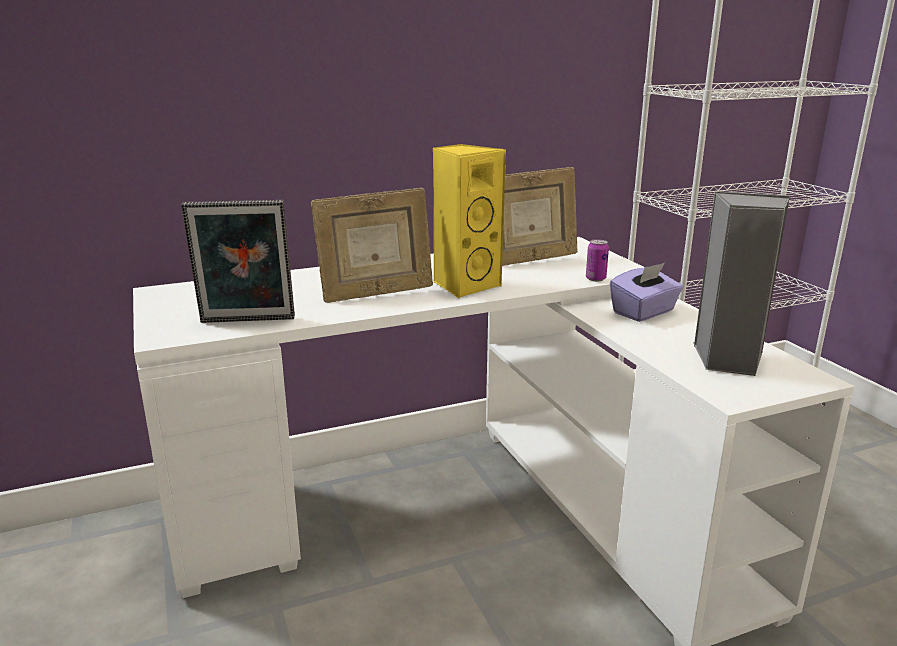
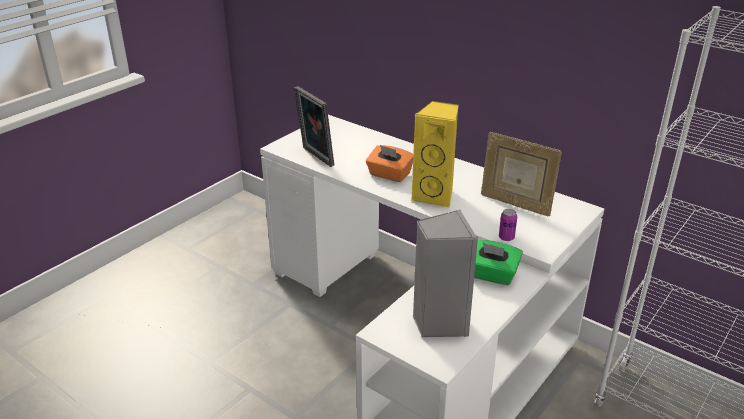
camera: 60 degrees right, 10 degrees up
(376, 294) = (389, 175): picture frame -> orange tissue box
(644, 312) = (491, 275): purple tissue box -> green tissue box

